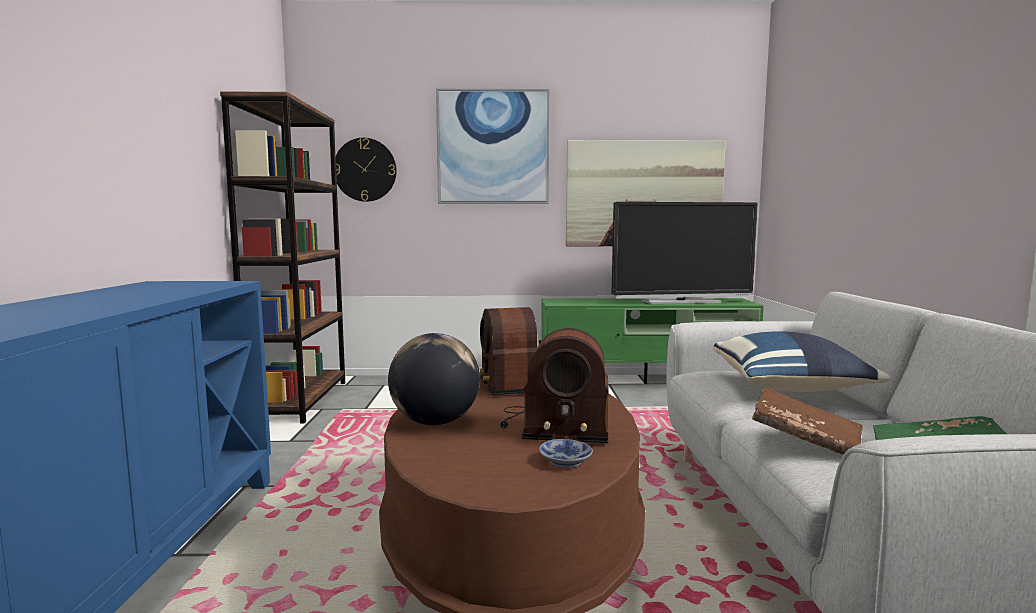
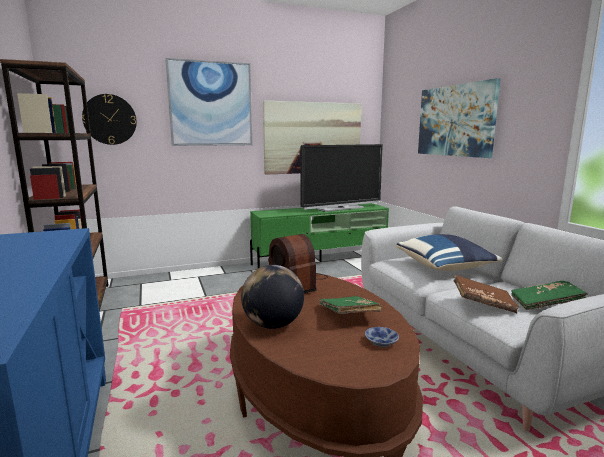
camera: 20 degrees left, 5 degrees up
(553, 425) = (348, 315): radio -> green book
(862, 152) = (455, 121): none -> picture

